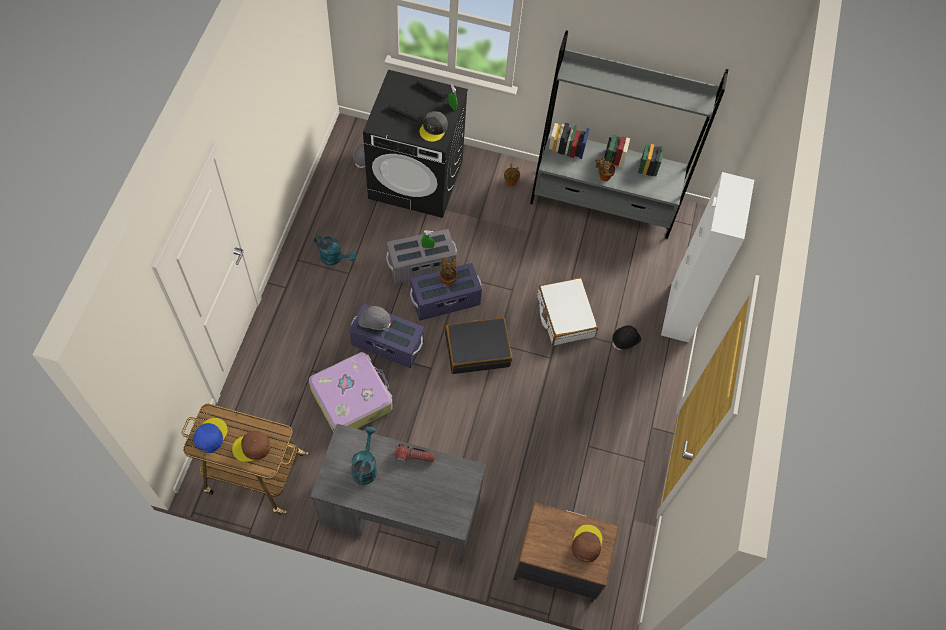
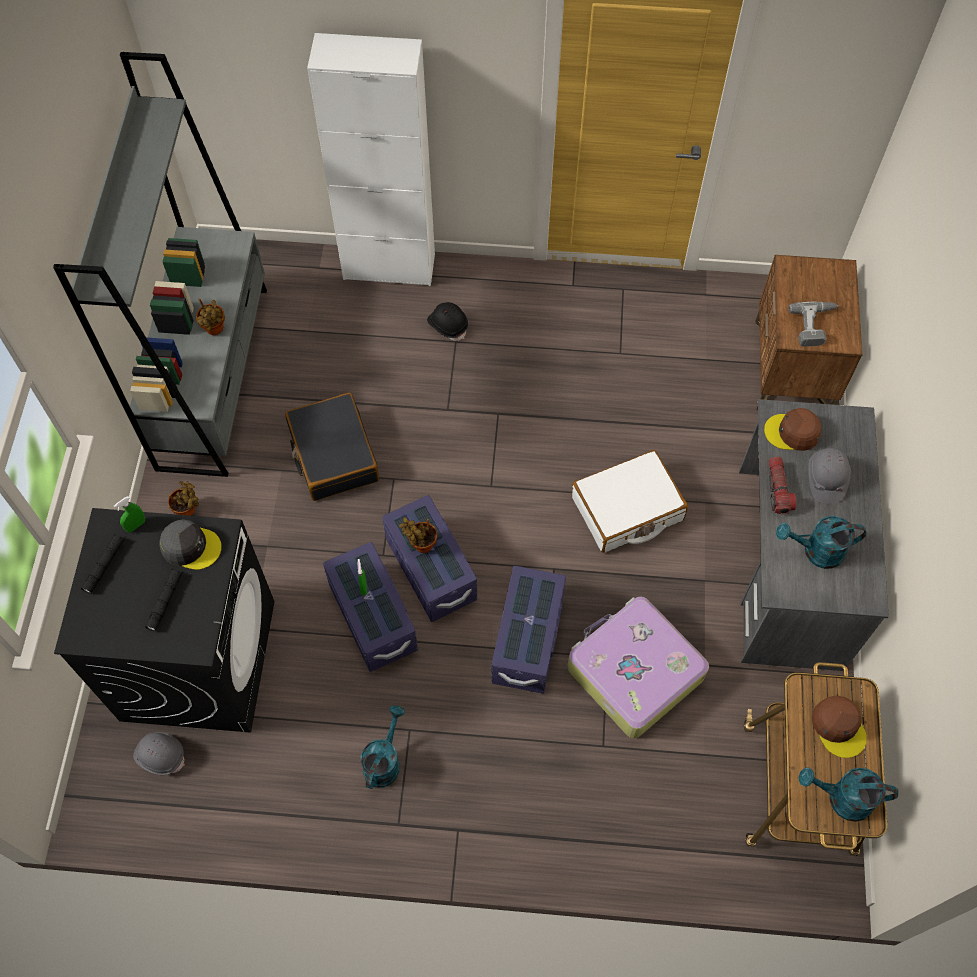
camera: 95 degrees left, 0 degrees up
(210, 435) = (841, 799): blue cap -> turquoise watering can
(374, 321) = (521, 639): grey hard hat -> grey hard hat (825, 479)
(421, 265) = (373, 617): grey storage box -> purple storage box
(477, 350) = (508, 510): black suitcase -> black suitcase (333, 454)
(549, 535) = (815, 326): none -> power drill
(565, 316) = (425, 403): white suitcase -> white suitcase (627, 509)
(586, 543) = (811, 285): brown cap -> brown cap (792, 432)

